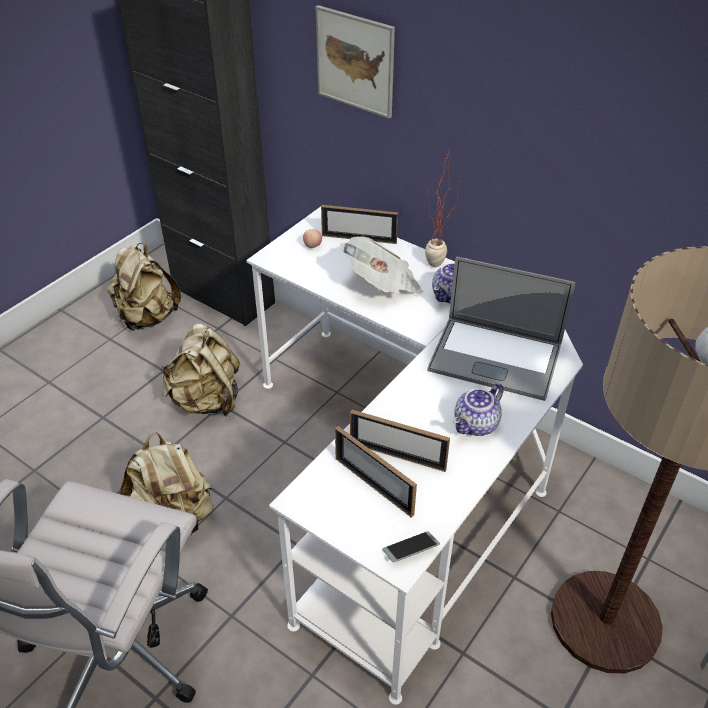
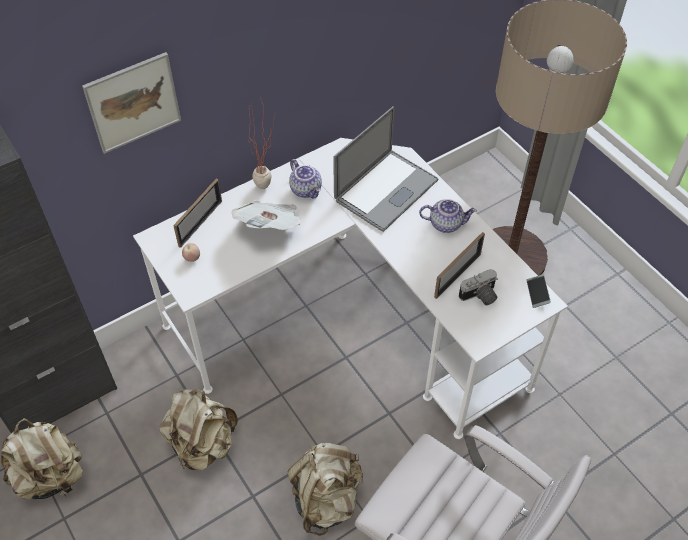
camera: 70 degrees left, 10 degrees up
(373, 486) = (479, 296): picture frame -> camera
(476, 425) = (446, 223): teapot -> teapot turned 60 degrees counterclockwise

